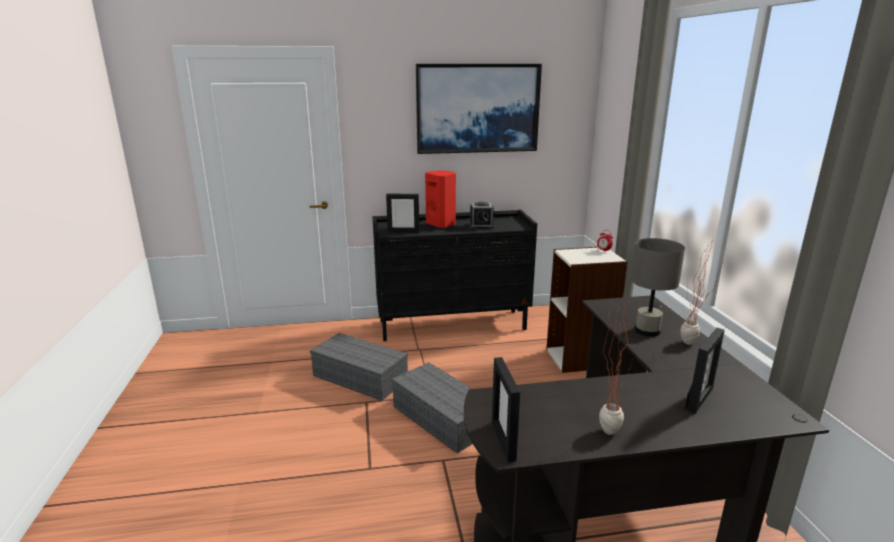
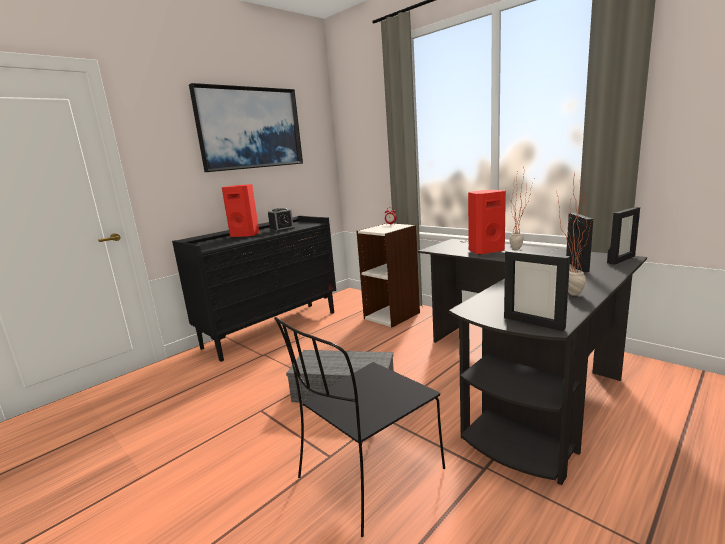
camera: 35 degrees left, 5 degrees down
(362, 377) = (232, 395): grey storage box -> none
(377, 500) = (368, 475): none -> black chair
(403, 231) = (218, 245): picture frame -> picture frame (621, 259)
(647, 330) = (485, 251): grey table lamp -> red speaker

